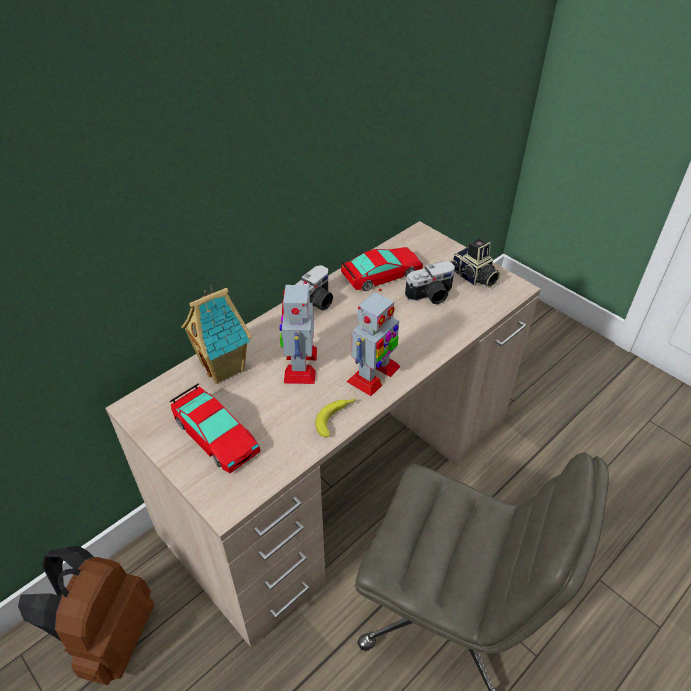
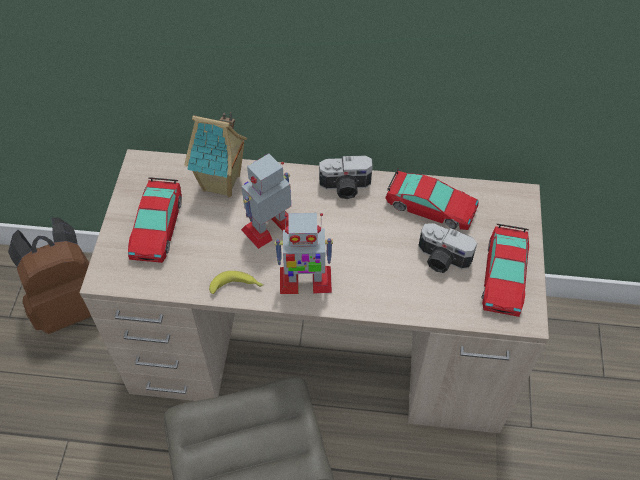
camera: 50 degrees right, 10 degrees up
(474, 277) = (503, 276): camera -> toy car

